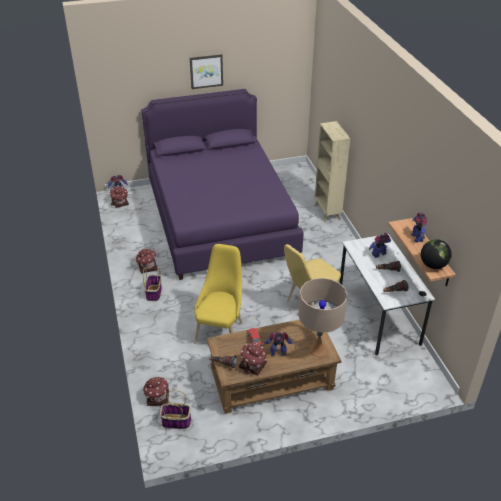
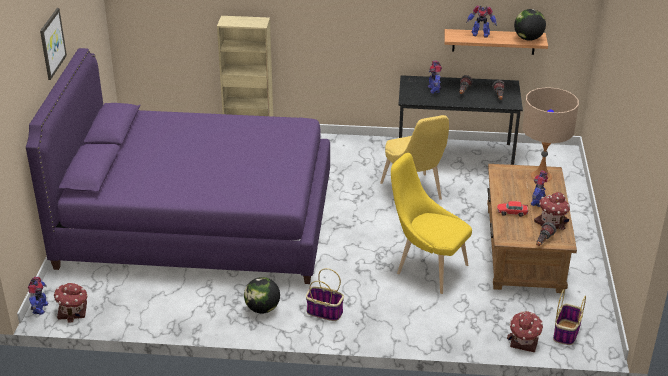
camera: 70 degrees left, 5 degrees down
(147, 267) = (262, 309): toy house -> globe
(378, 315) = (454, 155): white desk -> black desk

